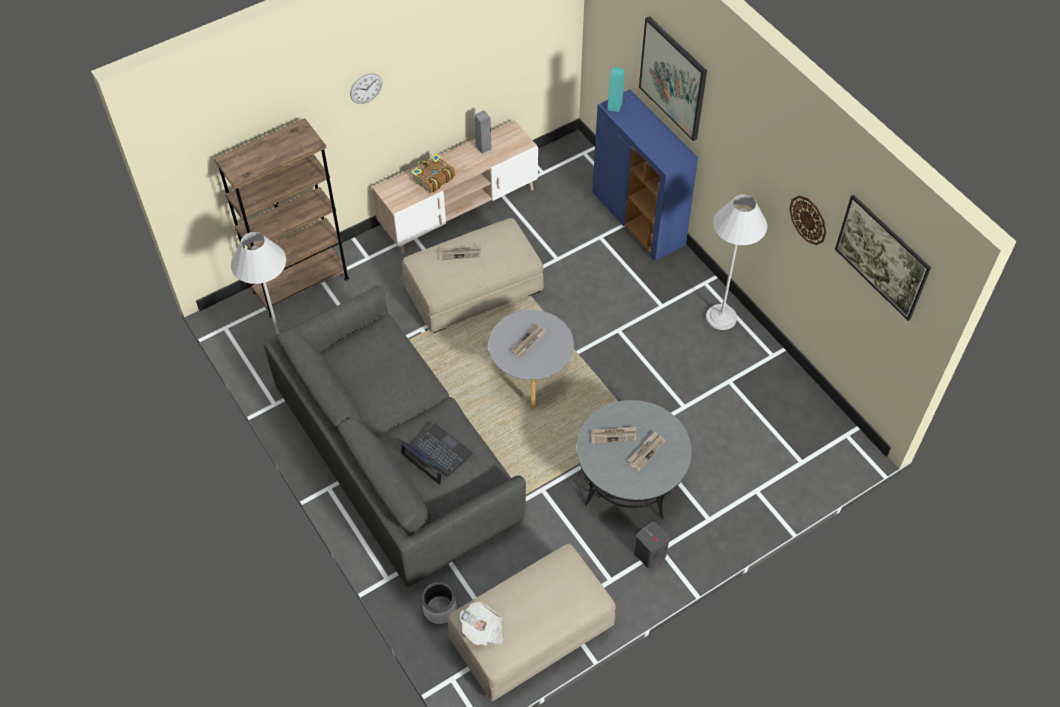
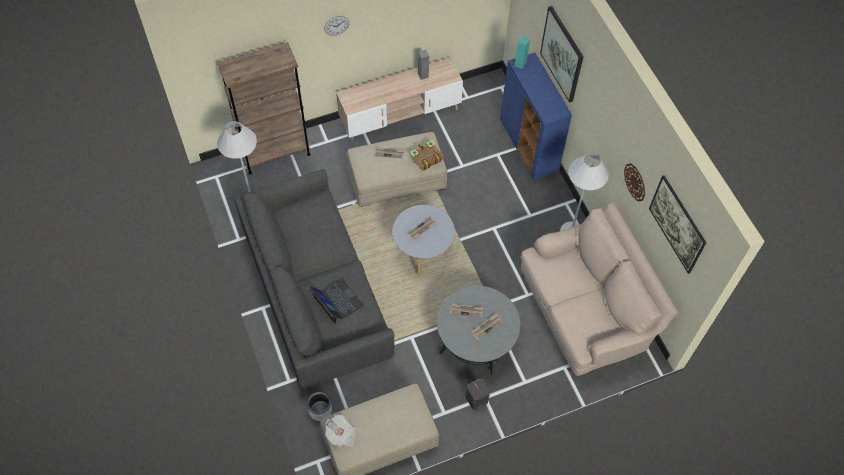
camera: 10 degrees right, 5 degrees up
(432, 178) = (381, 93): book -> book (425, 158)
(765, 416) = (585, 312): none -> beige sofa

